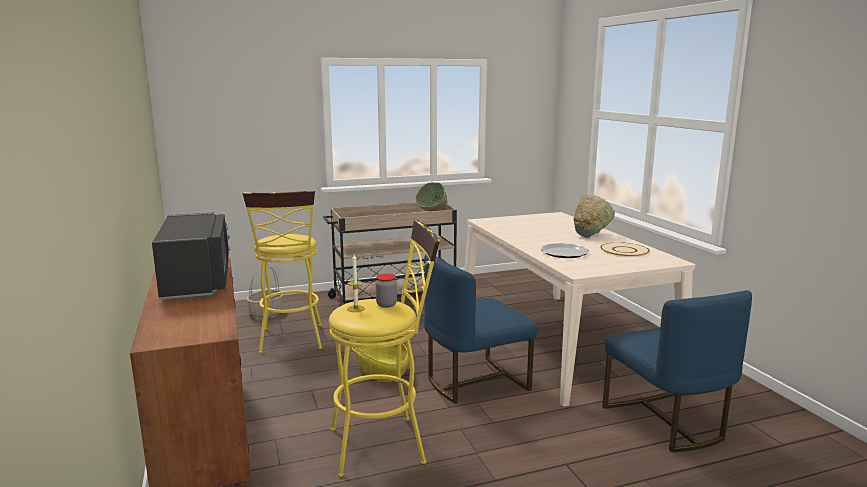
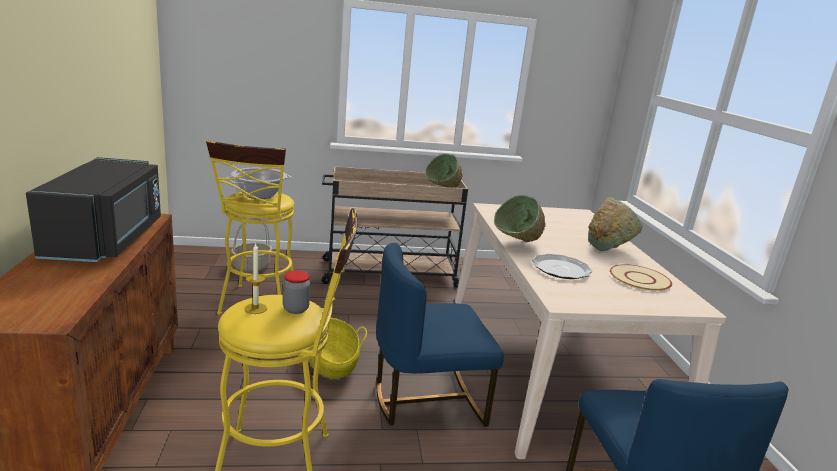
camera: 10 degrees right, 5 degrees up
(283, 237) = (259, 194): none -> cooking pot
(522, 243) = (518, 245): none -> green bowl

